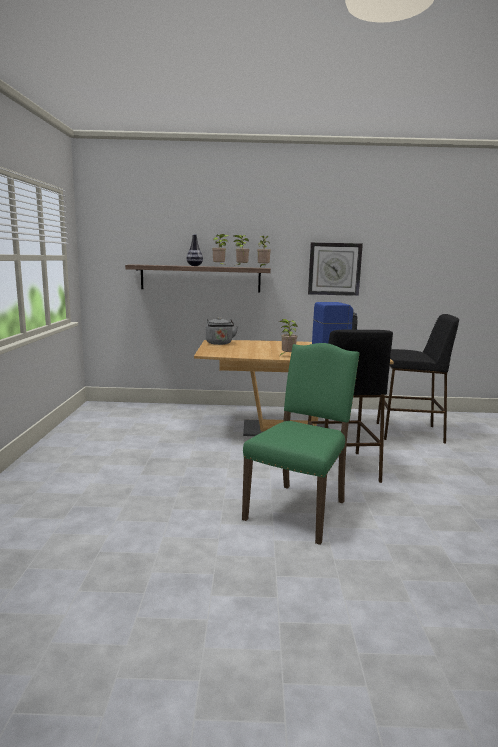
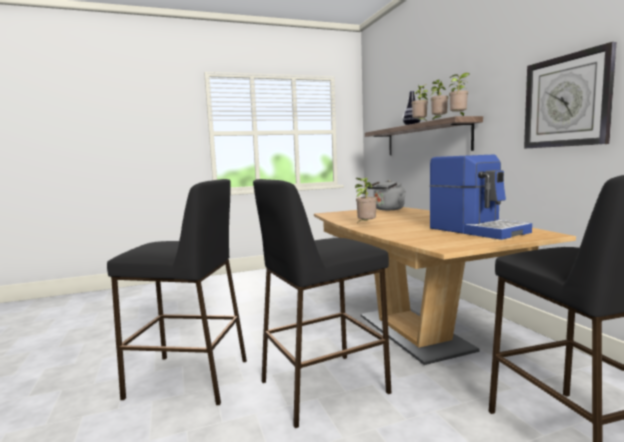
camera: 70 degrees right, 5 degrees down
(299, 509) = (189, 379): green chair -> black stool

